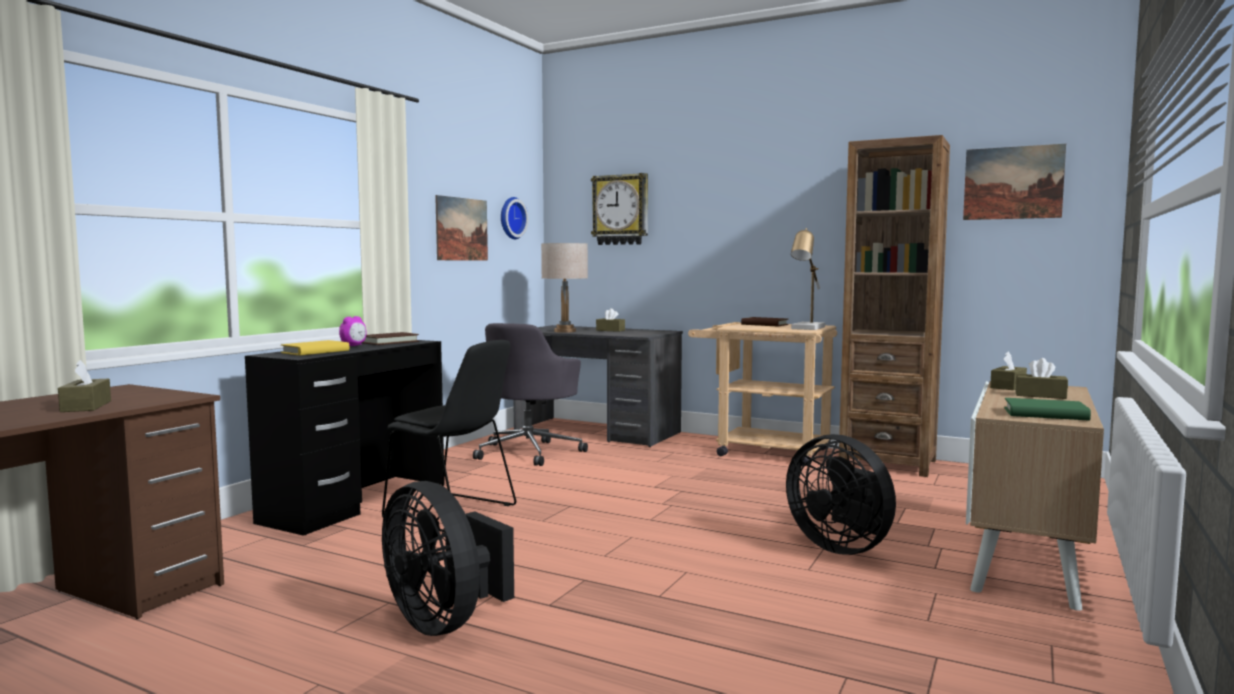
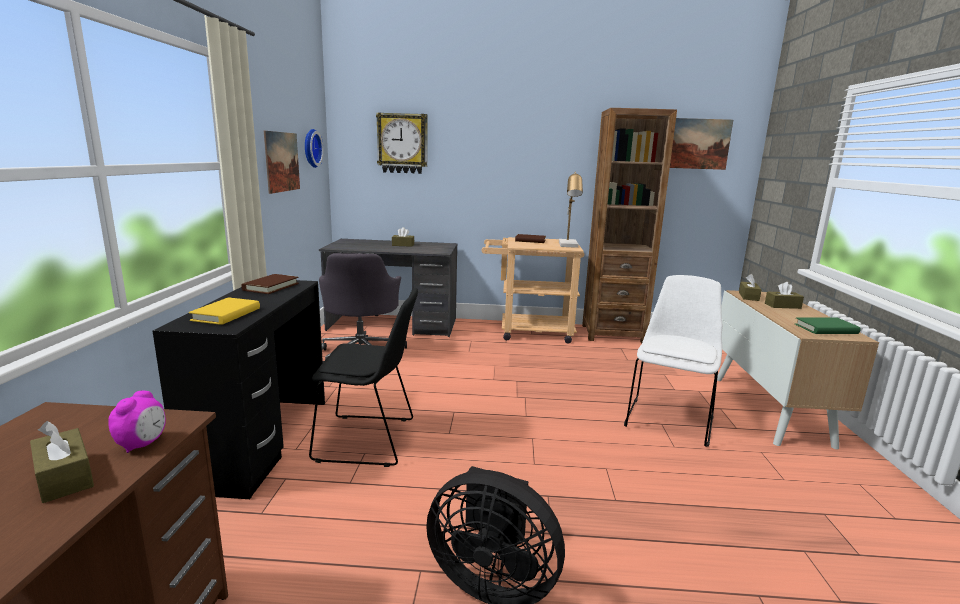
camera: 25 degrees left, 10 degrees up
(353, 346) = (246, 297): alarm clock -> alarm clock (142, 444)
(564, 331) = (369, 248): beige table lamp -> none
(842, 547) = (669, 419): black fan -> white chair

